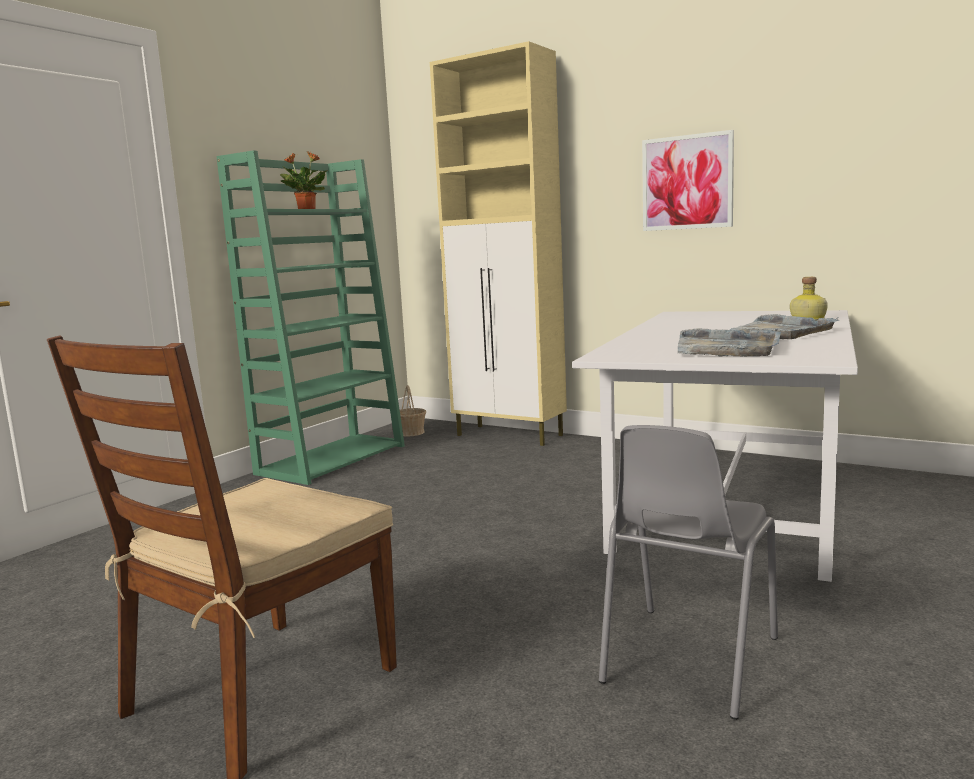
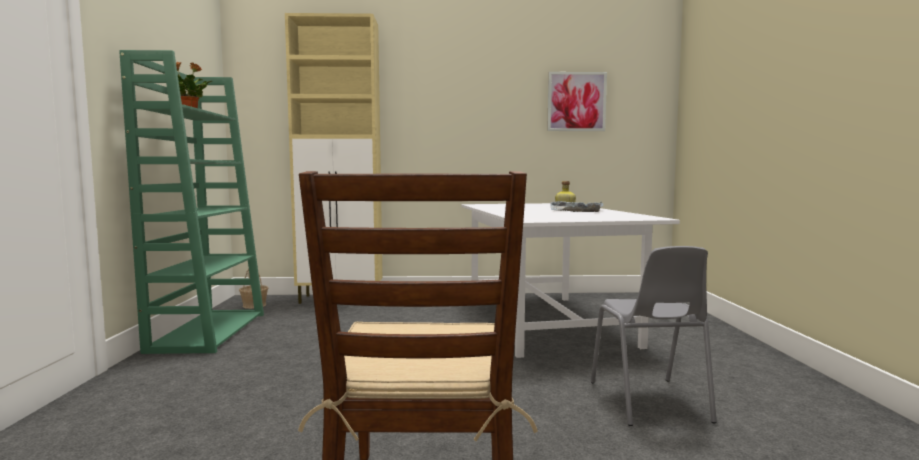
camera: 35 degrees left, 5 degrees down
(687, 182) = (469, 123): picture -> picture (576, 102)
(727, 348) = (583, 215): grey tray -> none

